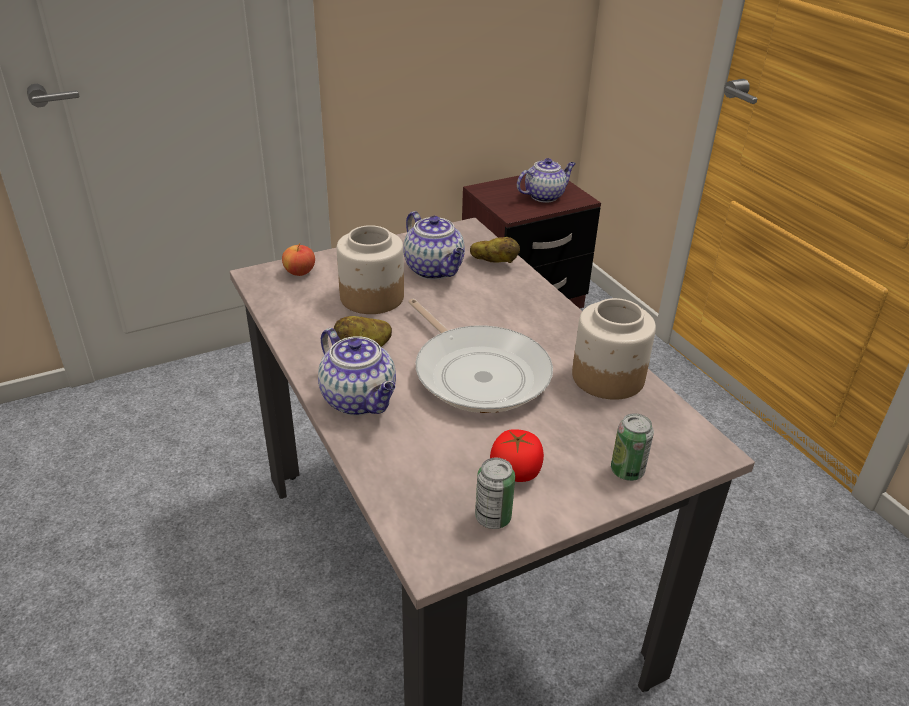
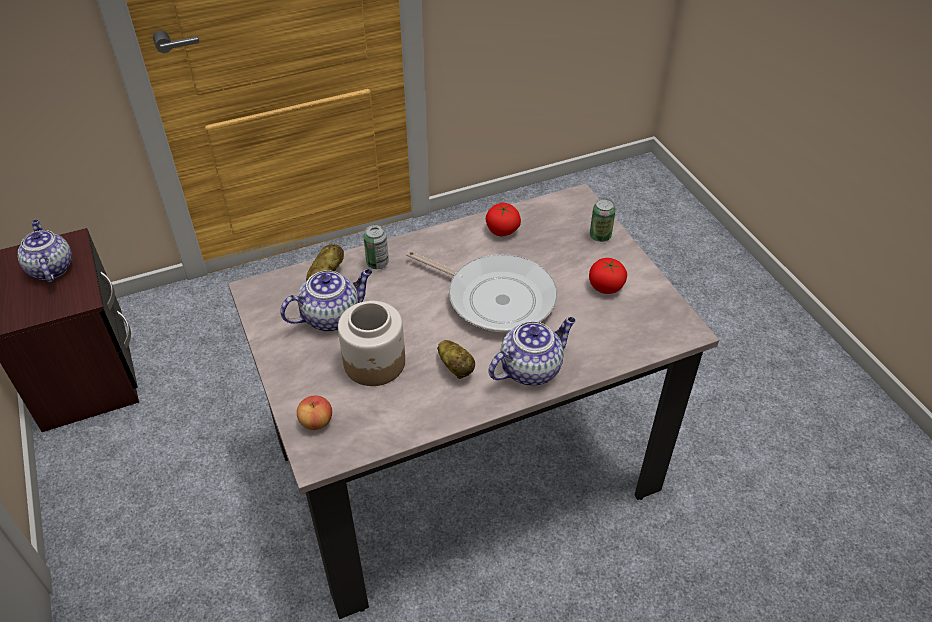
camera: 85 degrees left, 10 degrees up
(478, 373) = (495, 297): frying pan -> frying pan turned 60 degrees clockwise
(493, 518) = (649, 301): can -> can (377, 263)
(607, 377) = (502, 230): jar -> tomato

